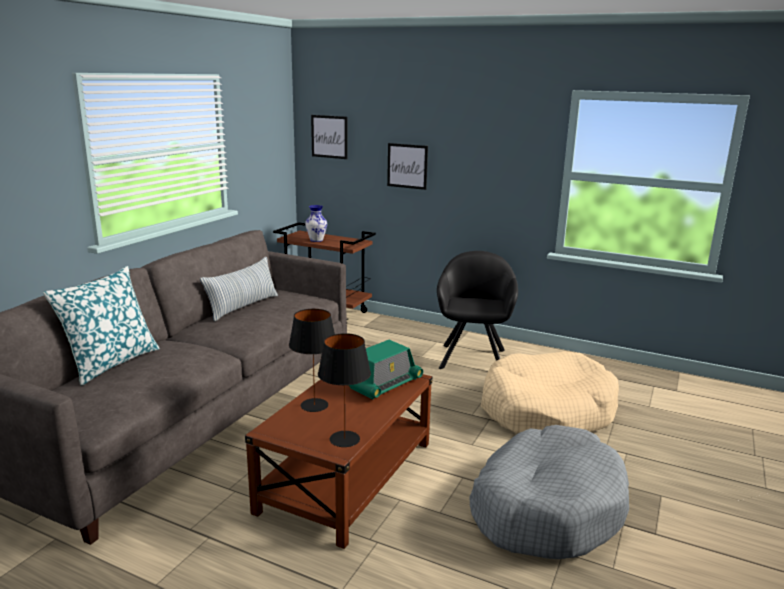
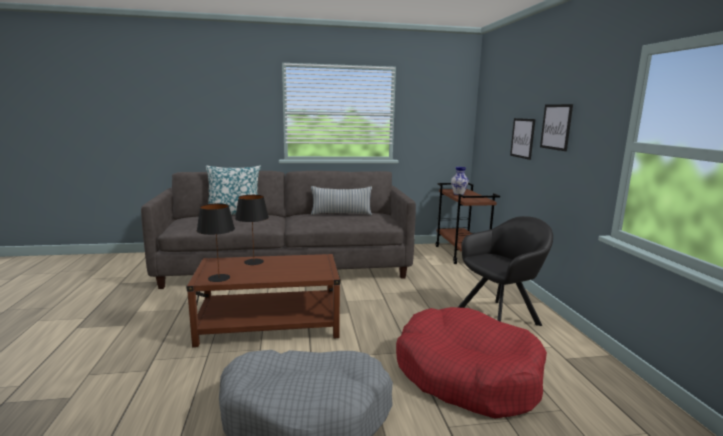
camera: 55 degrees right, 5 degrees down
(329, 136) = (488, 115): picture -> picture (556, 127)
(384, 384) = (305, 269): radio -> none
(546, 411) = (467, 374): beige dog bed -> red dog bed

